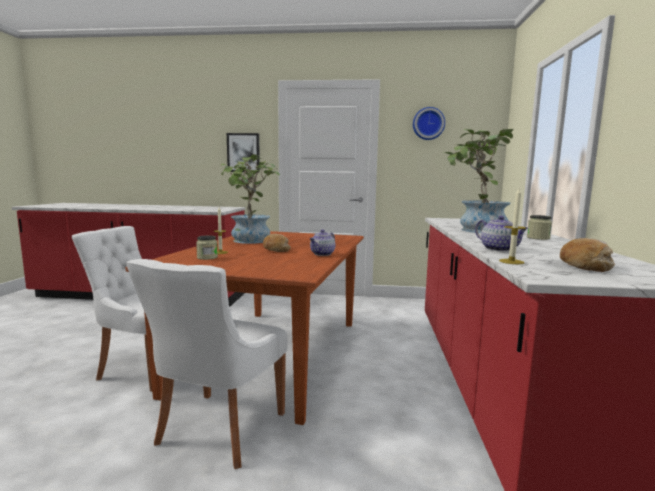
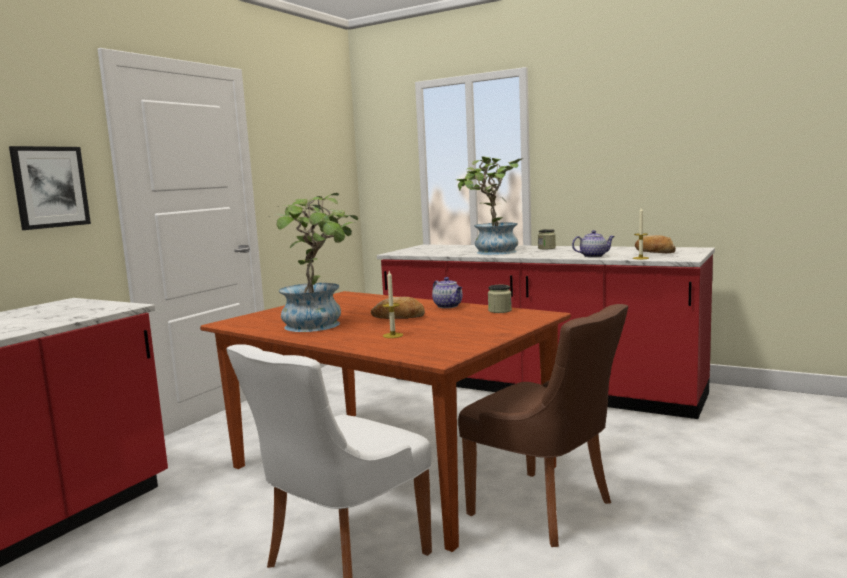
camera: 65 degrees left, 0 degrees up
(207, 257) = (422, 339): jar -> jar (500, 310)
(218, 430) = (545, 509): white chair -> brown chair
(428, 124) = (295, 135): wall clock -> none

